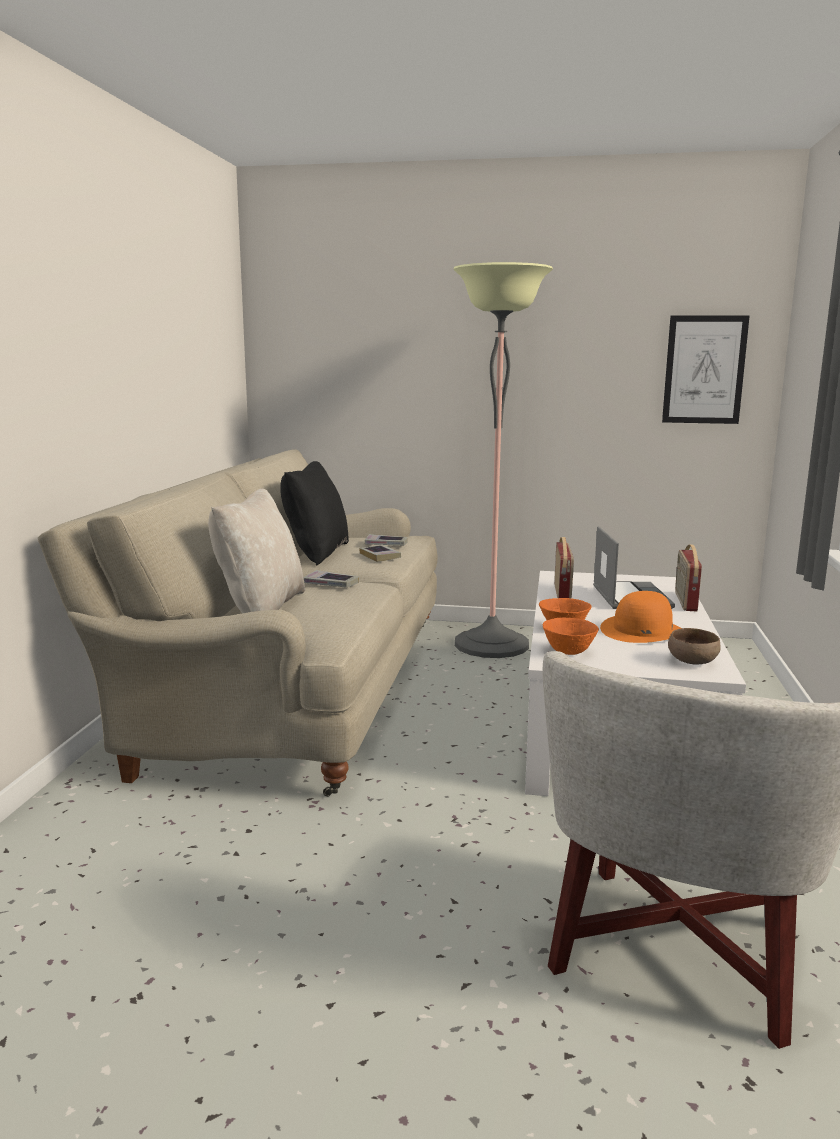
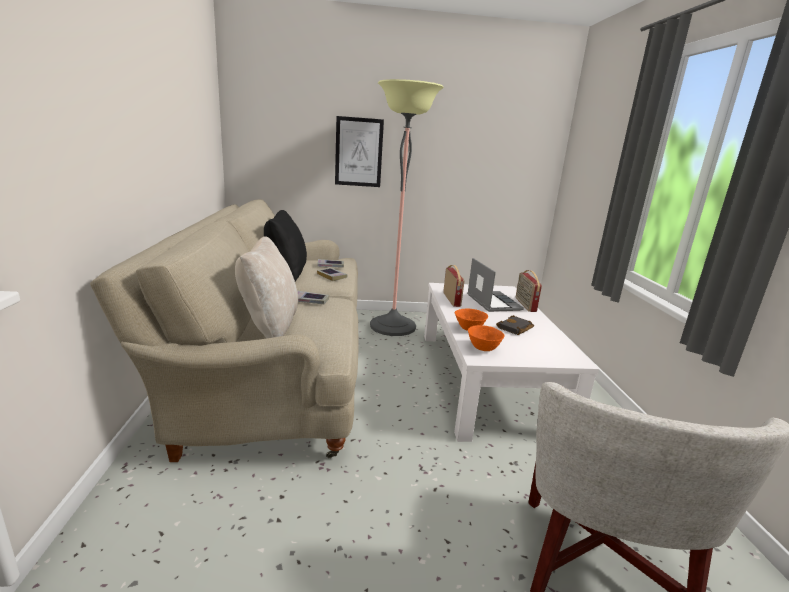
camera: 15 degrees left, 5 degrees up
(642, 631) = (515, 328): orange hat -> black book
(693, 662) = (559, 353): brown bowl -> none
(704, 370) = (520, 159): picture -> picture (358, 152)

